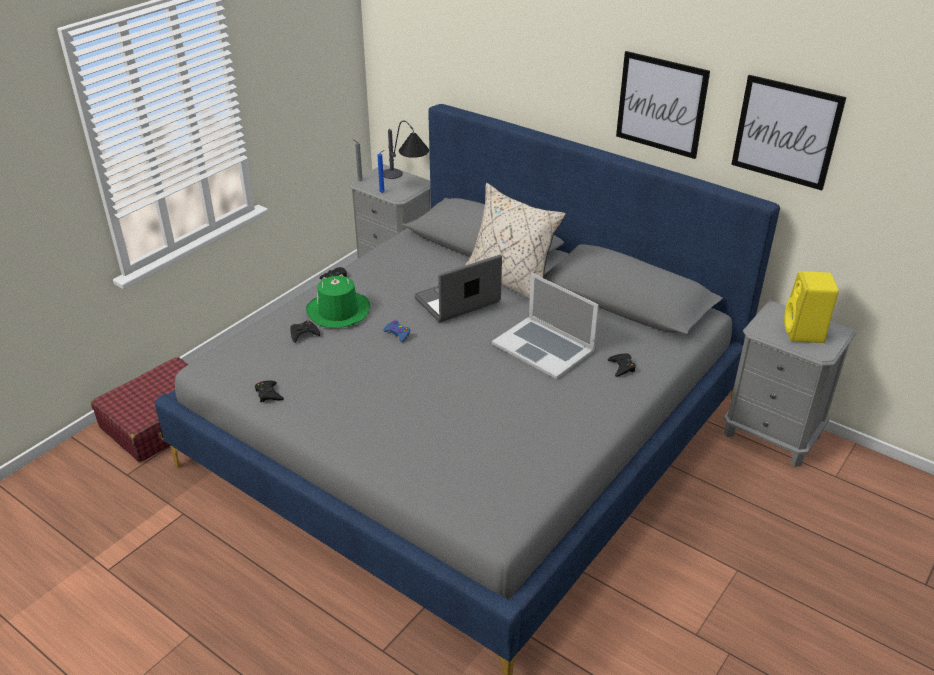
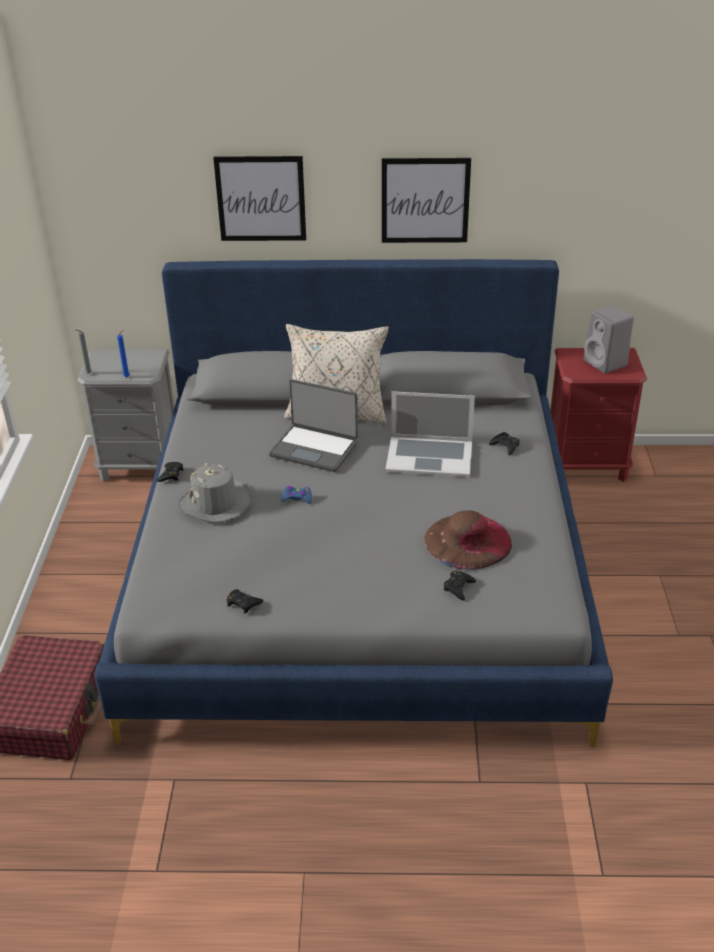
camera: 35 degrees left, 0 degrees up
(304, 334) = (210, 536): black game controller -> black game controller (458, 587)
(338, 311) = (215, 503): green hat -> grey hat
(406, 181) = (137, 357): table lamp -> none
(458, 301) = (314, 448): laptop -> laptop turned 90 degrees counterclockwise
(490, 431) = (467, 541): none -> brown hat
(772, 435) = (587, 465): grey nightstand -> red nightstand
(786, 132) = (550, 195): picture -> picture (261, 198)
(804, 333) = (606, 363): yellow speaker -> grey speaker

